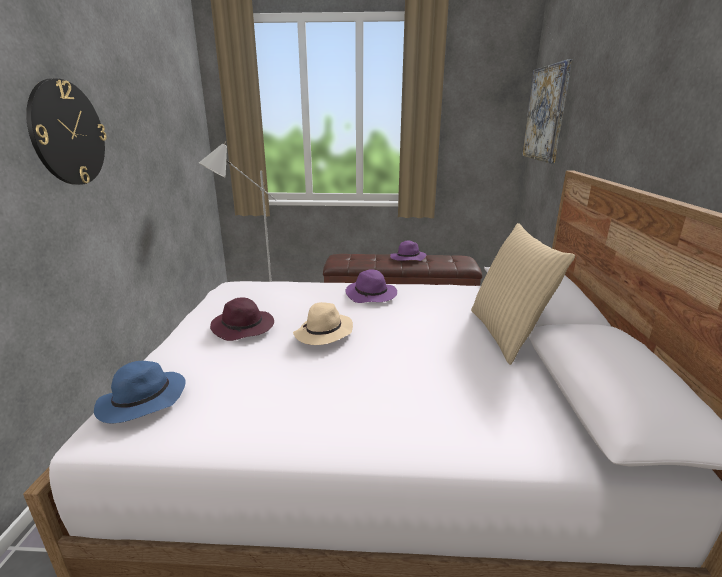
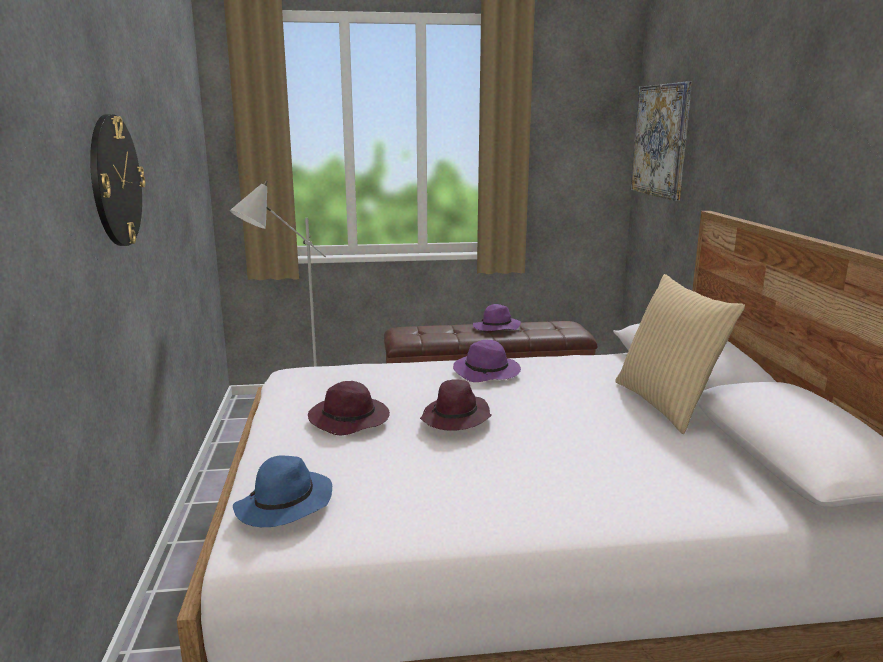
camera: 10 degrees left, 5 degrees down
(324, 333) = (456, 418): beige hat -> purple hat

